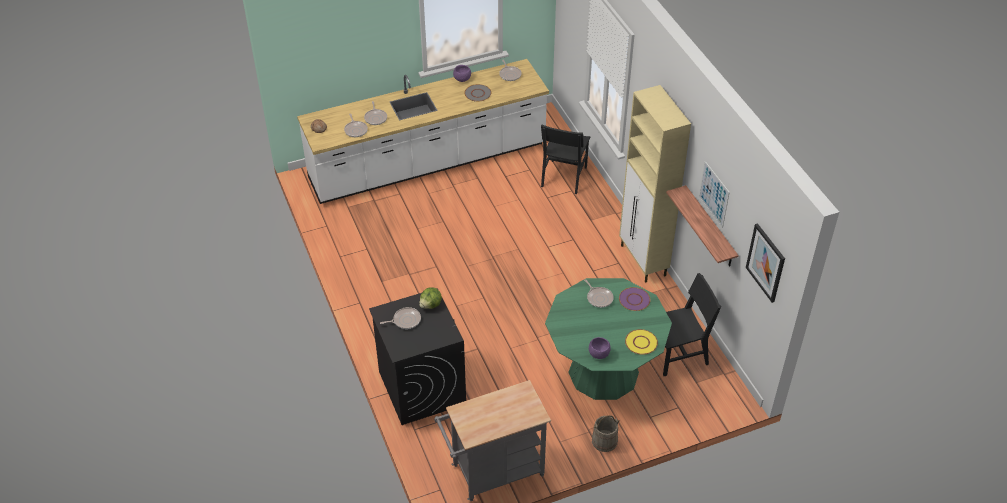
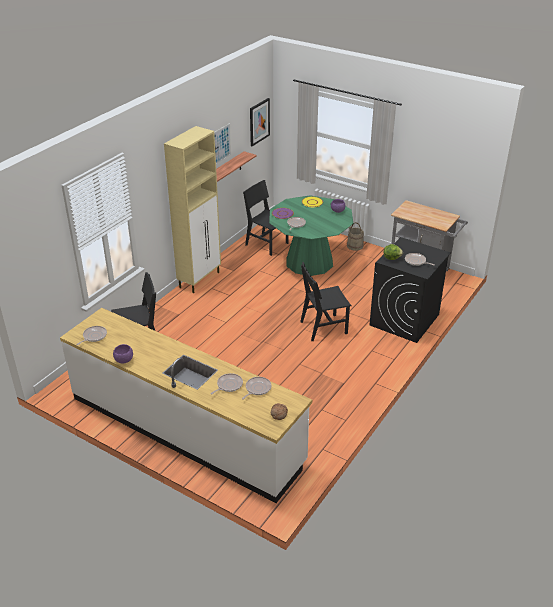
camera: 125 degrees left, 10 degrees down
(472, 313) = (323, 327): none -> black chair
(478, 93) = (138, 342): grey plate -> none

